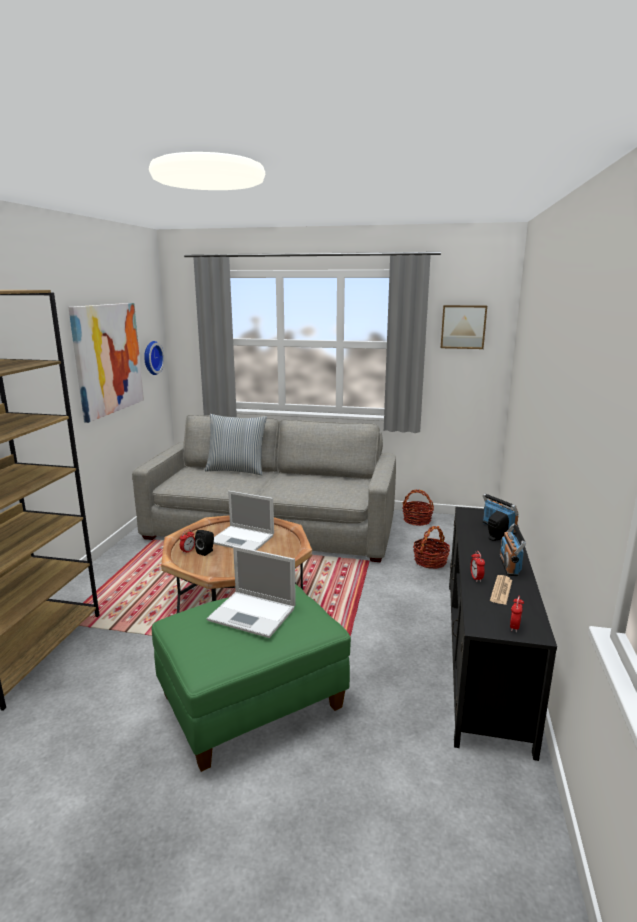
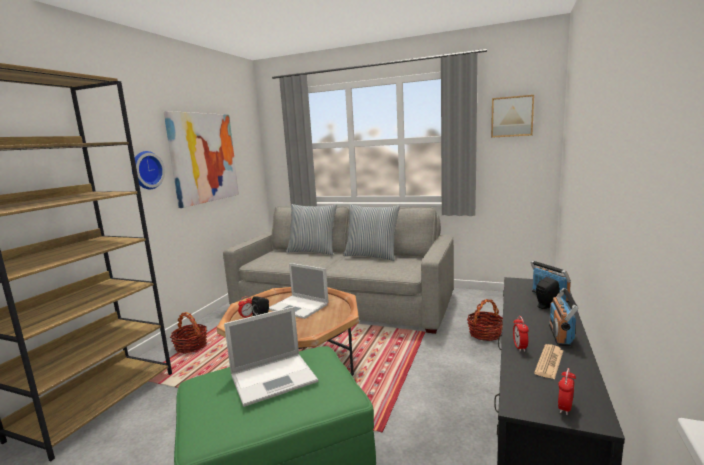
camera: 10 degrees right, 5 degrees down
(151, 358) = (247, 161): wall clock -> wall clock (145, 170)
(253, 614) = (275, 378): laptop -> laptop turned 60 degrees counterclockwise
(308, 477) = (372, 256): none -> pillow
(417, 520) = (475, 297): basket -> basket (191, 346)

